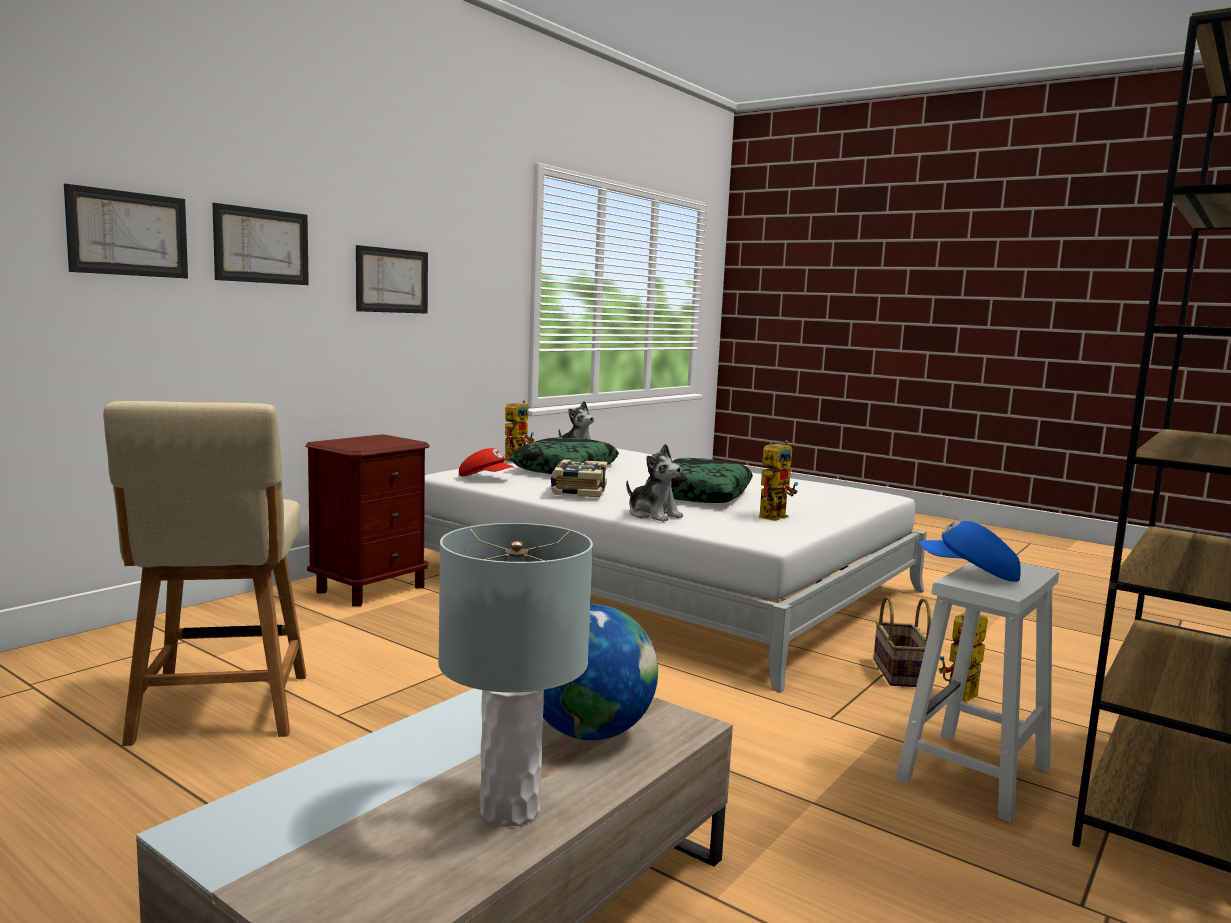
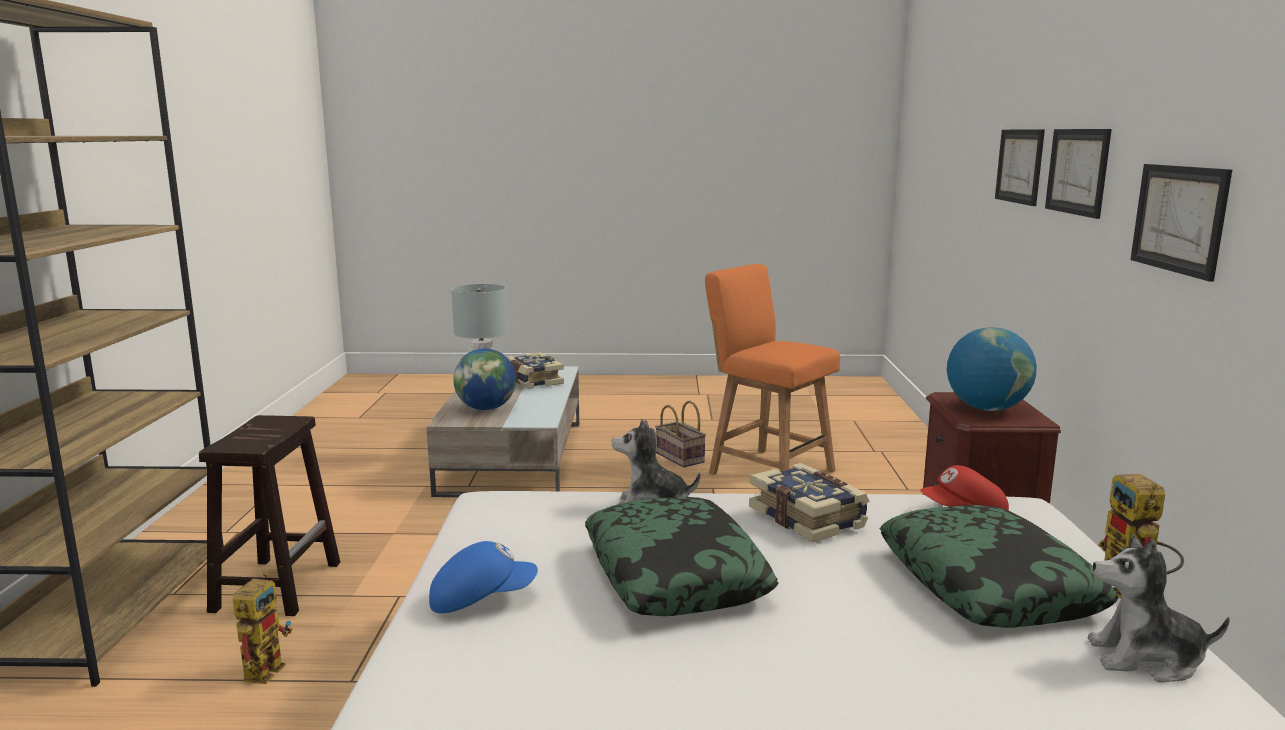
camera: 145 degrees right, 5 degrees up
(220, 712) = (766, 470): beige chair -> orange chair
(365, 799) = (532, 381): none -> book
(375, 442) = (986, 408): none -> globe
(774, 515) = (522, 557): toy robot -> none
(897, 672) = (337, 684): basket -> basket (681, 458)
(969, 574) = (282, 430): blue cap -> blue cap (481, 599)
(974, 775) = (277, 585): white stool -> brown stool

